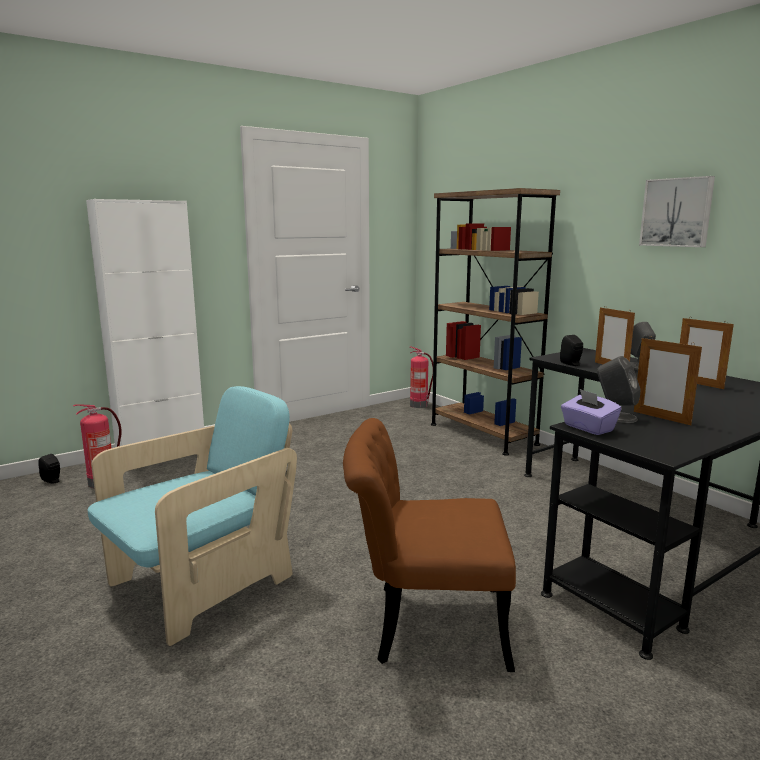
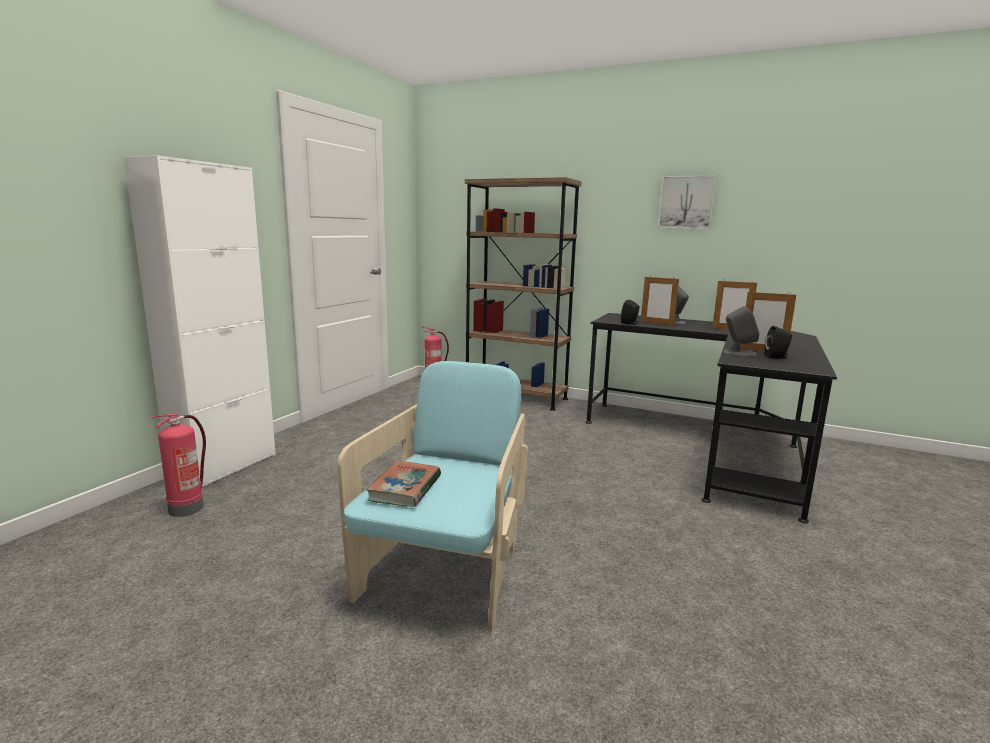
camera: 30 degrees left, 0 degrees up
(52, 481) = (110, 521): black speaker -> black speaker (777, 357)
(146, 497) = (405, 488): none -> book
(423, 624) = (661, 545): brown chair -> none
(588, 428) = (742, 361): purple tissue box -> none

